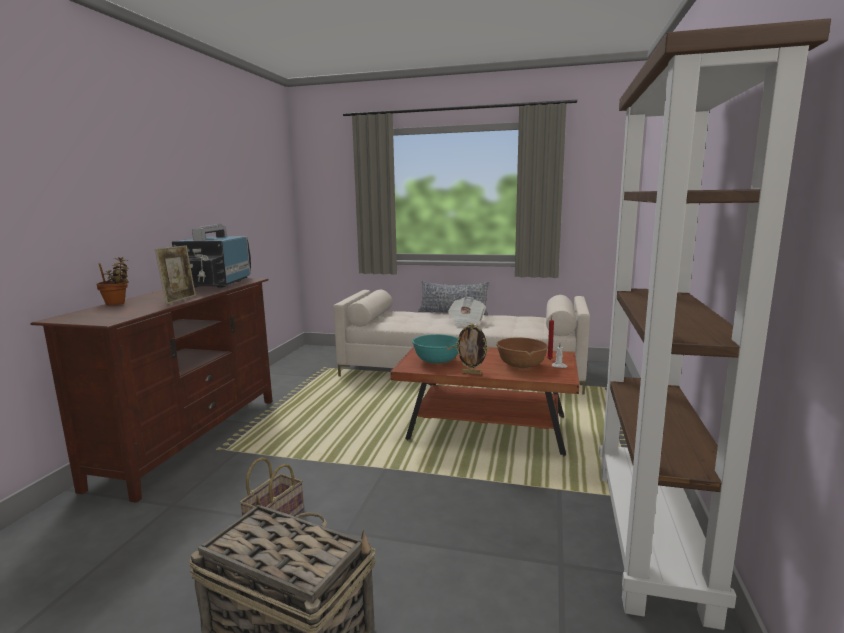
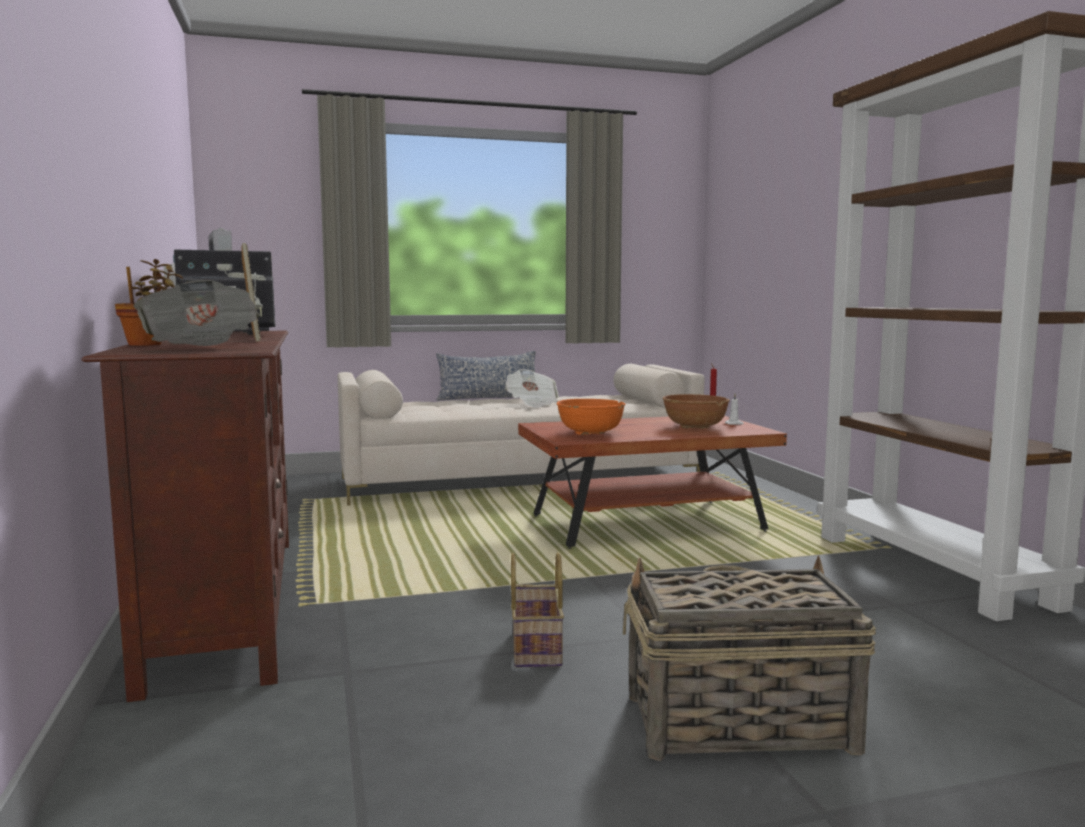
camera: 30 degrees left, 5 degrees down
(103, 316) = (201, 349): none -> newspaper
(437, 361) = (590, 433): turquoise bowl -> orange bowl
(471, 373) = (657, 437): picture frame -> none

